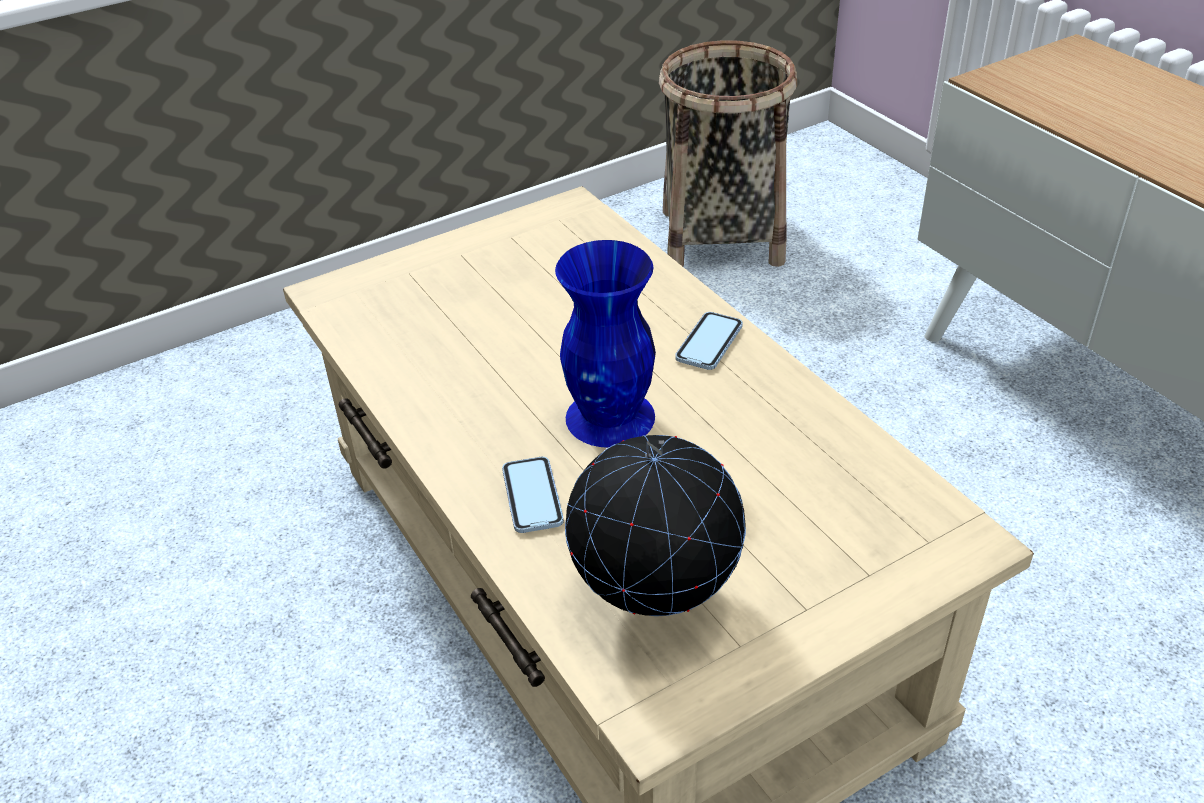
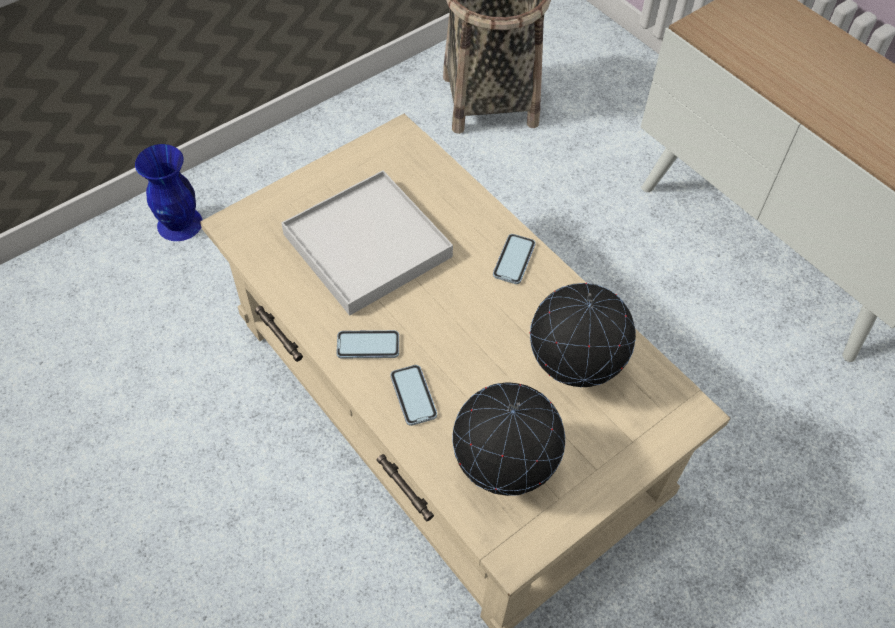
camera: 10 degrees left, 15 degrees up
(478, 433) = (368, 345): none -> phone
(503, 319) = (367, 245): none -> white tray
(610, 418) = (455, 328): blue vase -> blue vase (180, 224)
(783, 476) = (573, 369): none -> globe

